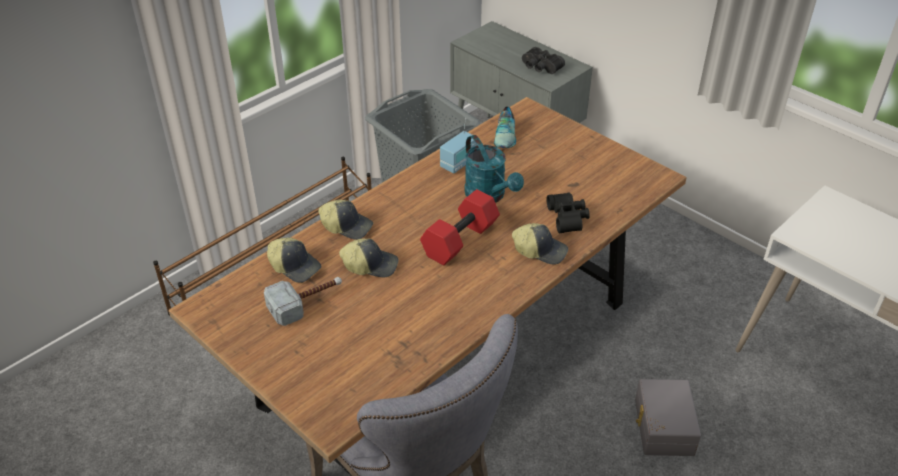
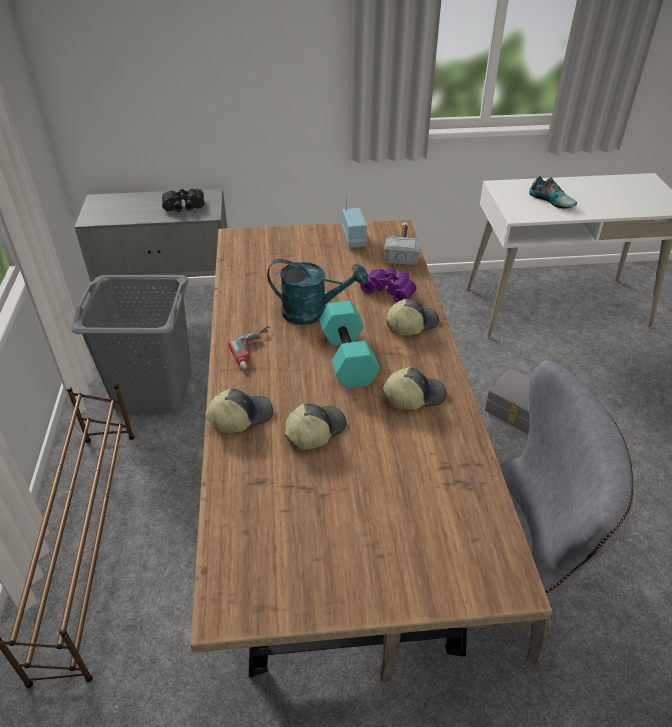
camera: 50 degrees left, 0 degrees up
(295, 266) = (252, 487): cap -> cap (413, 396)
(306, 302) = (316, 507): hammer -> hammer (402, 248)
(415, 195) = (256, 351): none -> power drill
(459, 163) = (249, 305): radio -> radio (354, 239)
(460, 241) = (349, 358): red dumbbell -> turquoise dumbbell
(506, 136) = (251, 263): shoe -> shoe (552, 200)
(568, 218) = (390, 290): black binoculars -> purple binoculars

